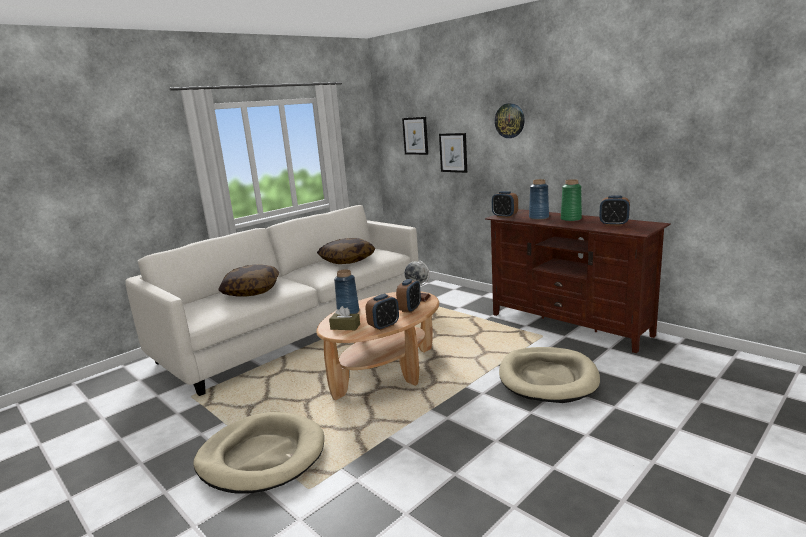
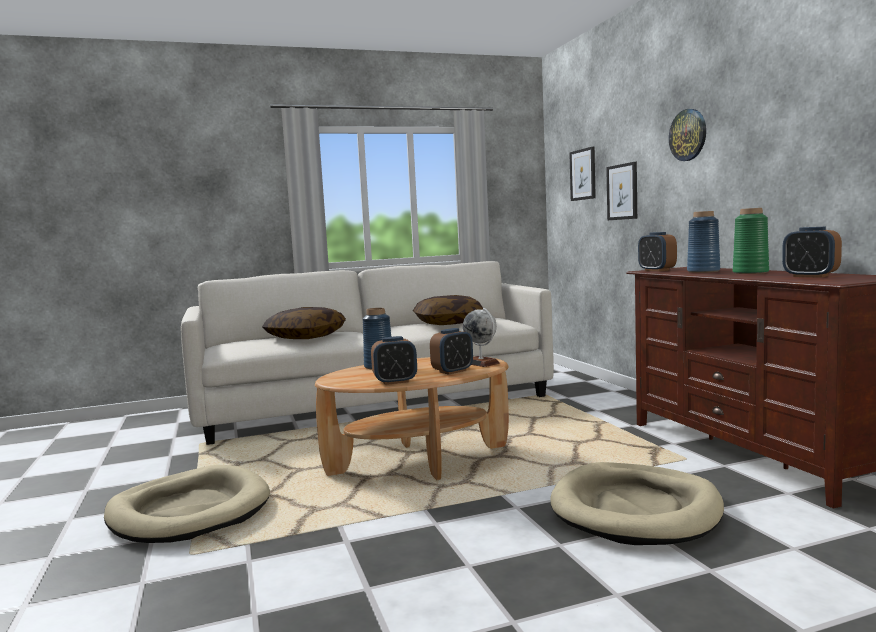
camera: 25 degrees right, 10 degrees down
(345, 327) = (353, 377): brown tissue box -> none

